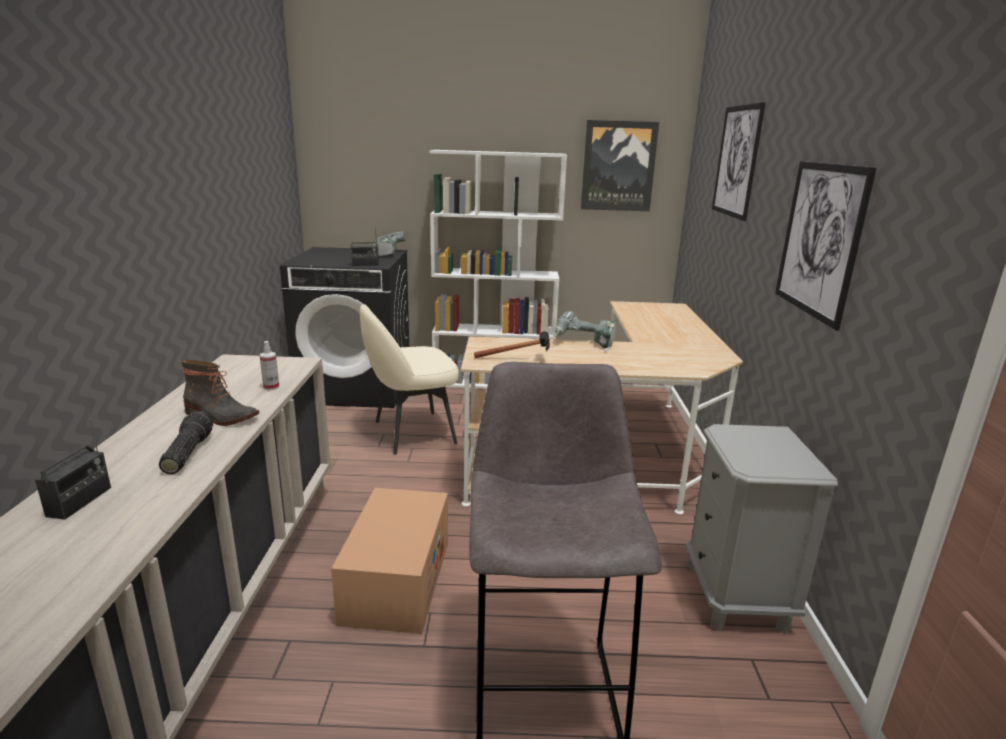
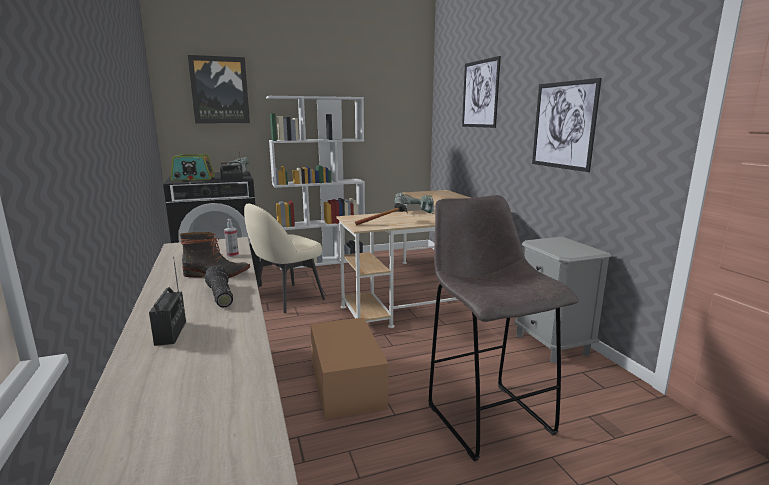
camera: 20 degrees left, 5 degrees down
(323, 259) = (193, 178): none -> radio
(618, 166) = (390, 106): picture -> picture (220, 90)

